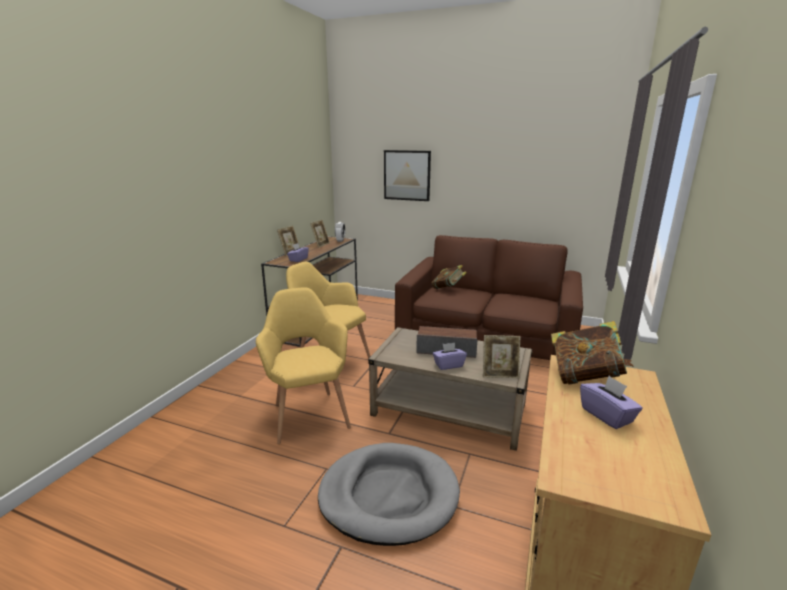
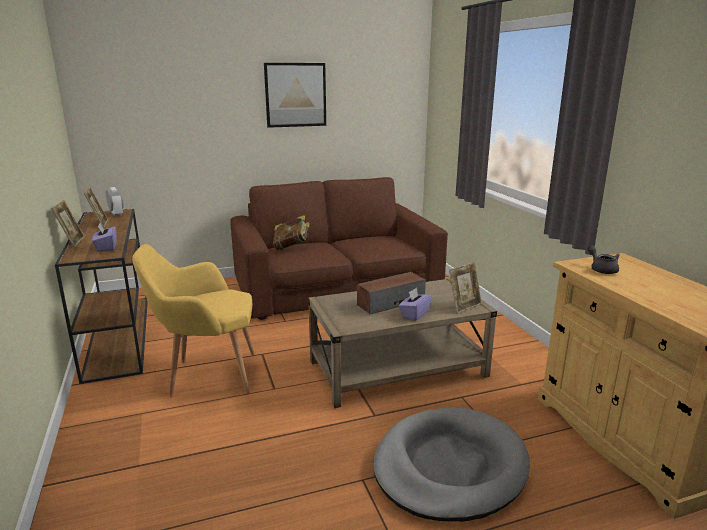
camera: 40 degrees left, 0 degrees up
(308, 413) = (262, 439): yellow armchair -> none
(407, 175) = (190, 114): picture -> picture (295, 95)
(585, 377) = (602, 269): book -> grey teapot
(607, 415) = (658, 287): purple tissue box -> none

